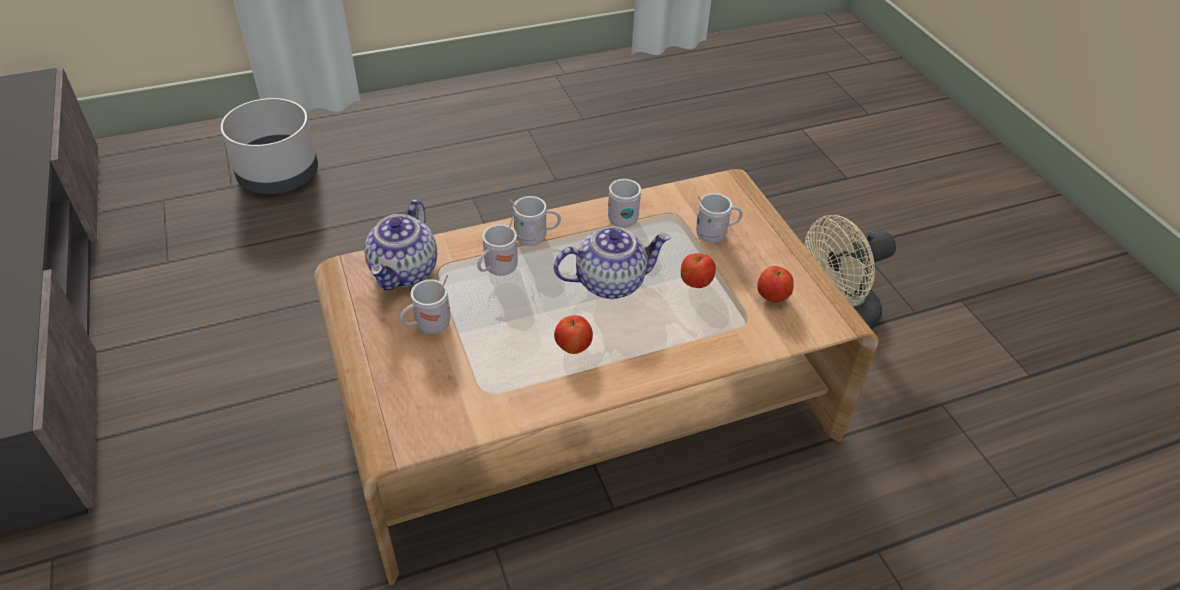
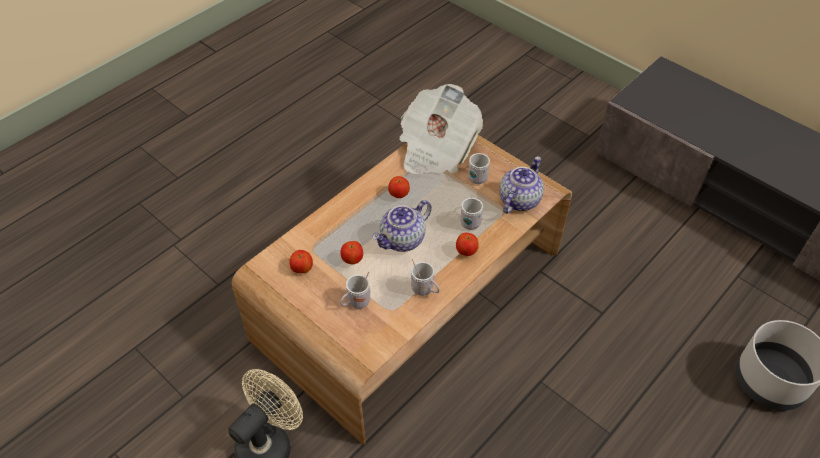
camera: 155 degrees right, 5 degrees up
(405, 272) = (519, 199): teapot -> teapot turned 45 degrees clockwise
(453, 403) = (436, 148): none -> newspaper
(536, 238) = (466, 251): white mug -> apple

